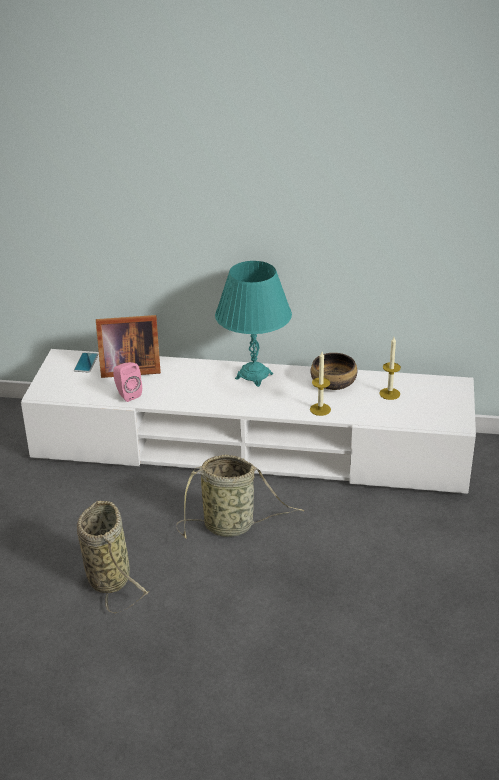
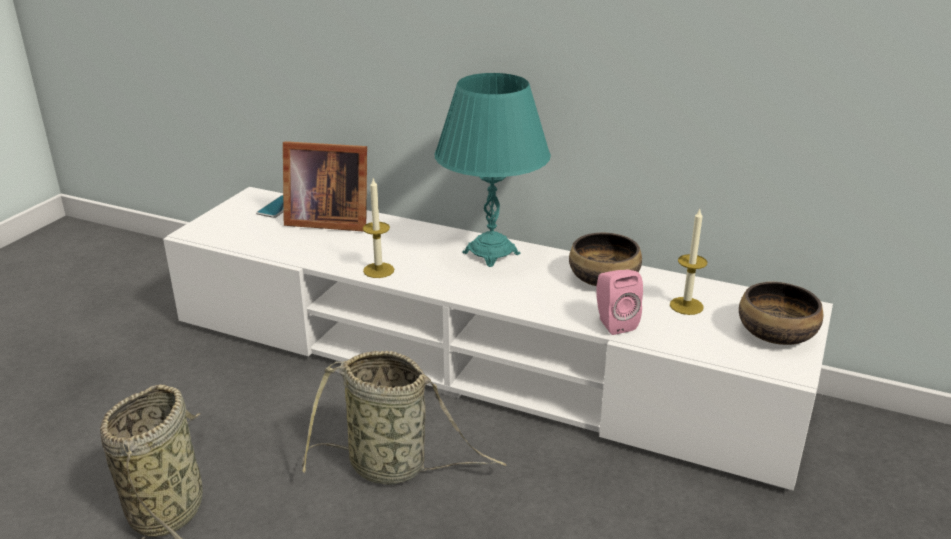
camera: 15 degrees right, 5 degrees down
(127, 394) = (303, 250): pink speaker -> pink speaker (613, 323)
(320, 409) = (567, 310): candle -> candle (378, 270)
(445, 403) = (775, 333): none -> bowl

